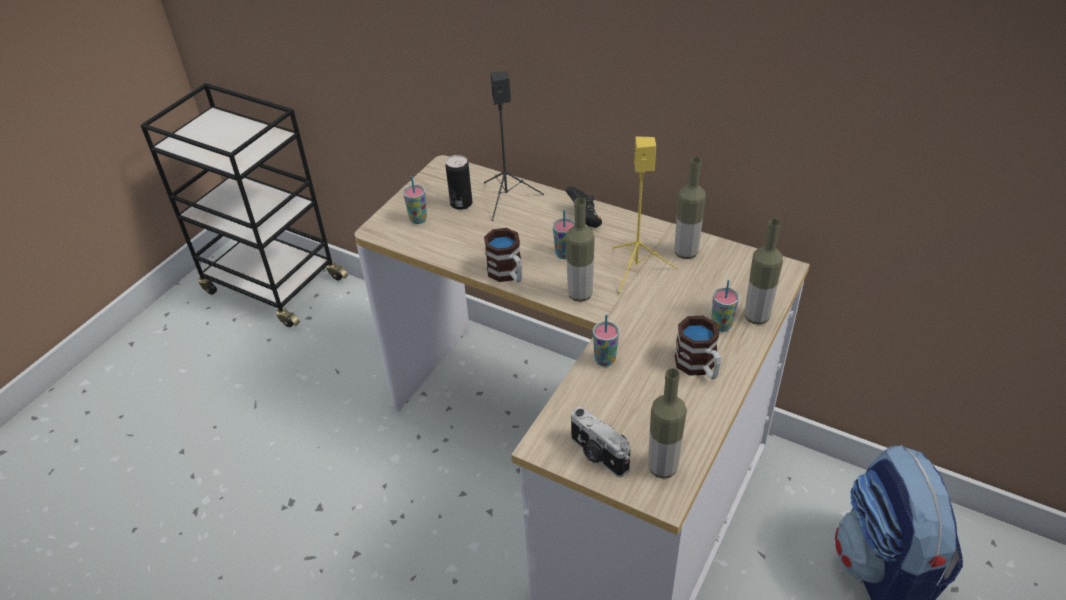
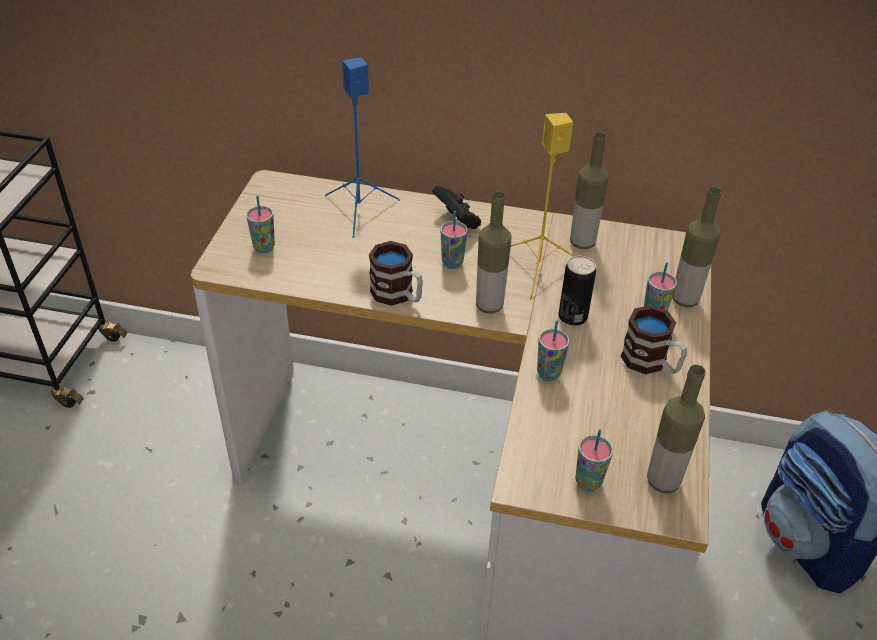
camera: 20 degrees left, 0 degrees up
(461, 204) = (308, 223): can -> can (572, 316)
(506, 199) = (359, 211): black speaker -> blue speaker
(598, 455) = (588, 482): camera -> cup

